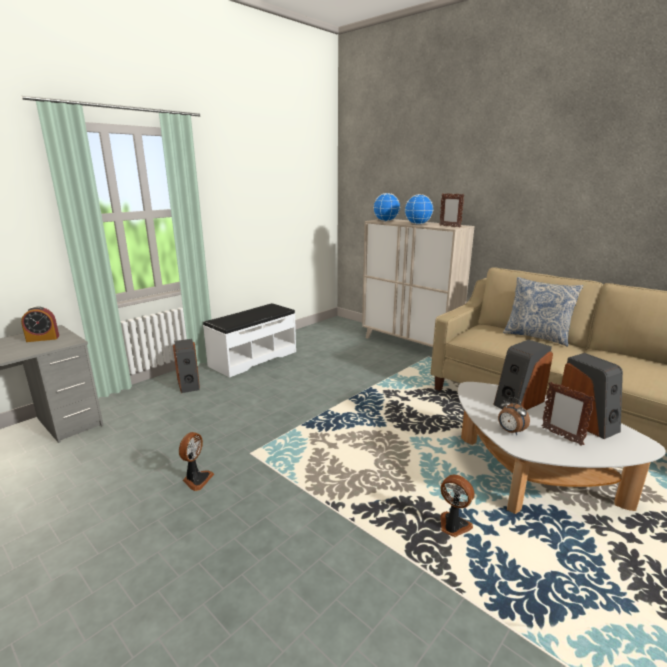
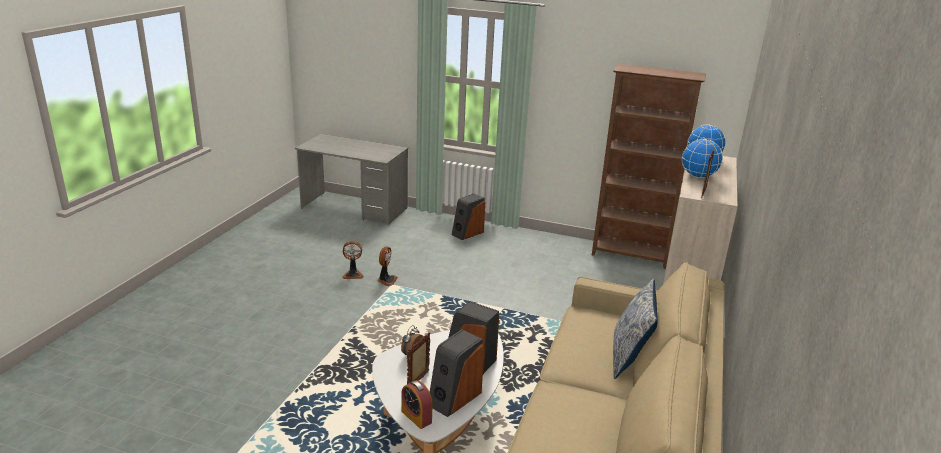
camera: 65 degrees right, 5 degrees up
(43, 338) = (381, 151): alarm clock -> alarm clock (416, 417)
(253, 358) = (539, 245): white bench -> none
(306, 333) = (630, 256): none -> brown bookcase
(453, 526) = (356, 384): fan -> fan (386, 280)

